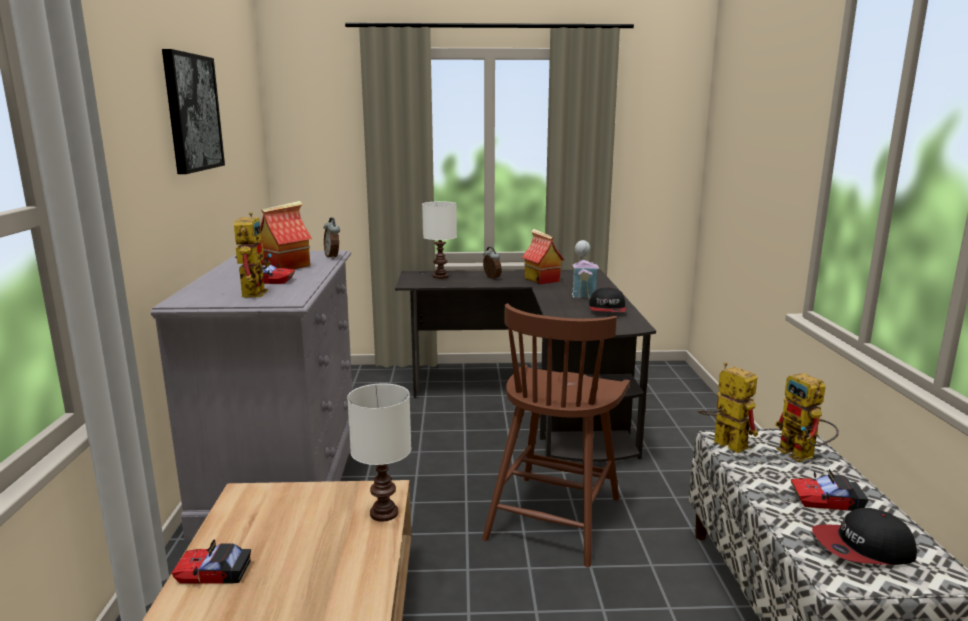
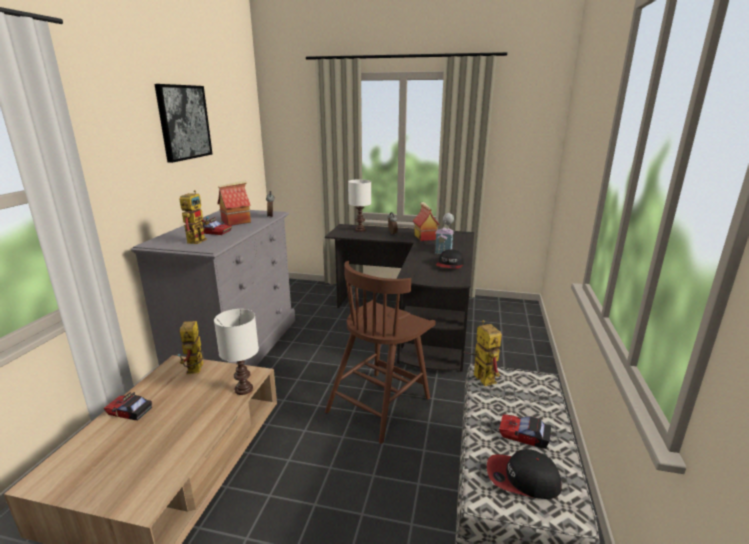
camera: 15 degrees right, 5 degrees up
(803, 456) = (533, 396): toy robot -> toy robot (196, 371)

